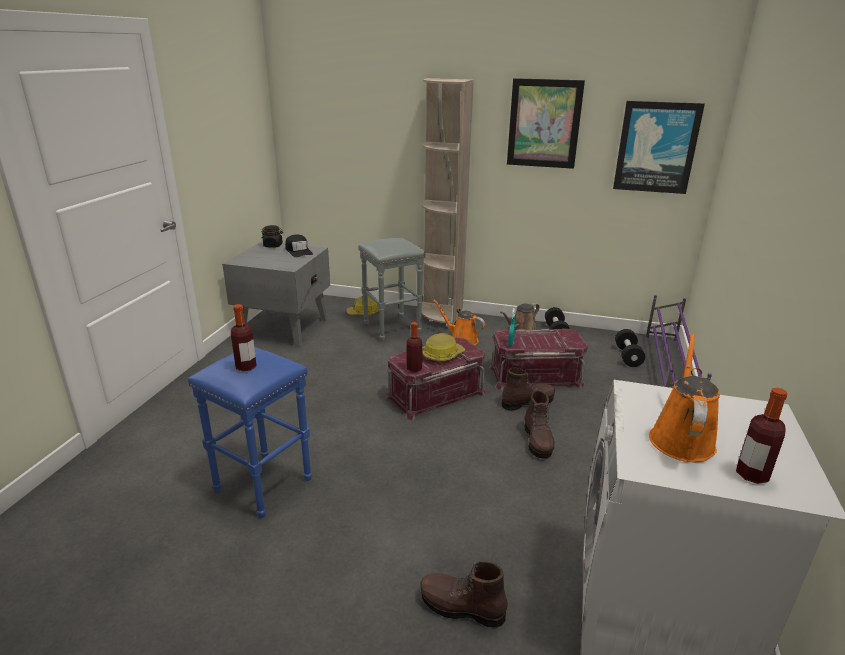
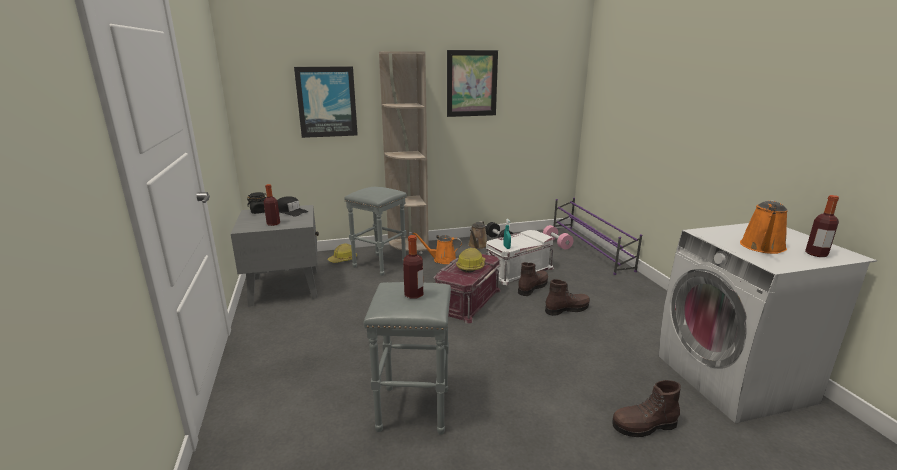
camera: 30 degrees left, 5 degrees down
(263, 482) = (412, 408): blue stool -> grey stool
(414, 368) = (465, 280): bottle -> bottle (273, 224)
(535, 375) = (517, 270): red storage box -> white storage box
(538, 441) = (567, 309): brown boot -> brown boot turned 75 degrees counterclockwise
(627, 356) = (557, 244): black dumbbell -> pink dumbbell
(656, 147) = (546, 95): picture -> picture (327, 102)
(681, 438) = (762, 247): orange watering can -> orange watering can turned 135 degrees counterclockwise

